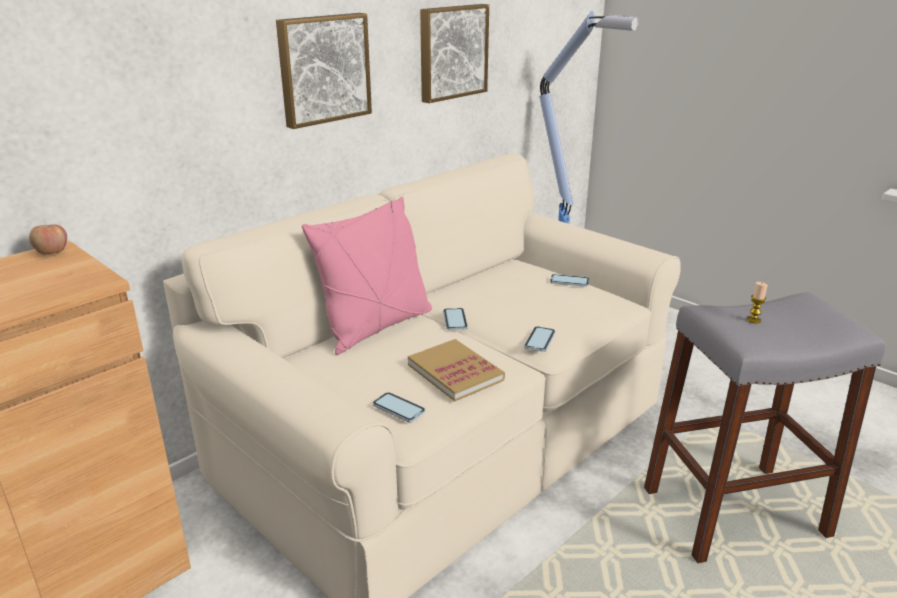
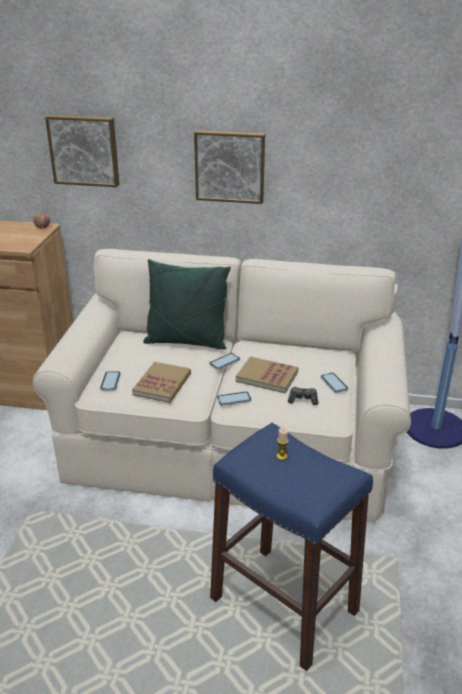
camera: 55 degrees right, 5 degrees up
(376, 327) = (186, 341): pink pillow -> green pillow
(452, 52) = (358, 173): picture -> picture (84, 150)
(517, 307) = (267, 377): none -> book
(582, 305) = (303, 400): none -> game controller
(735, 511) = (284, 605): grey stool -> blue stool

